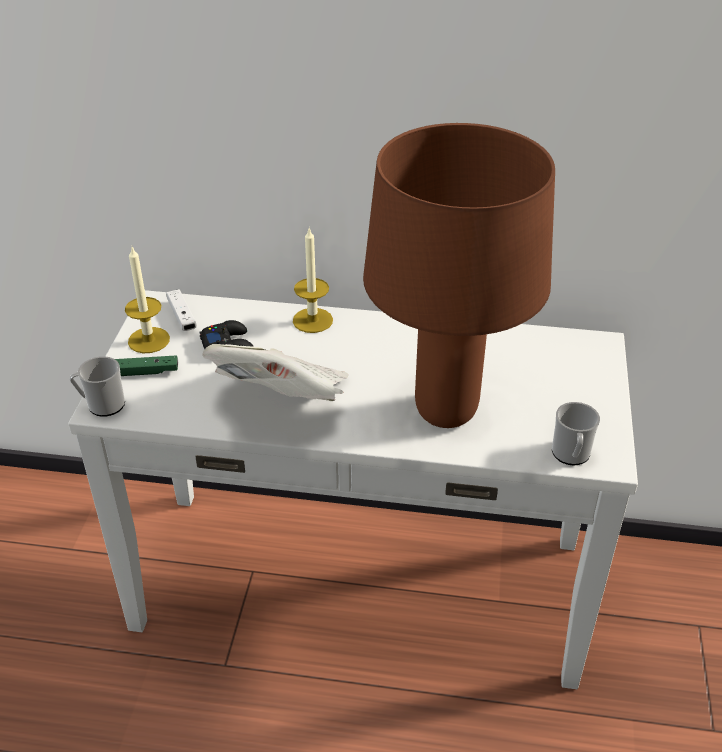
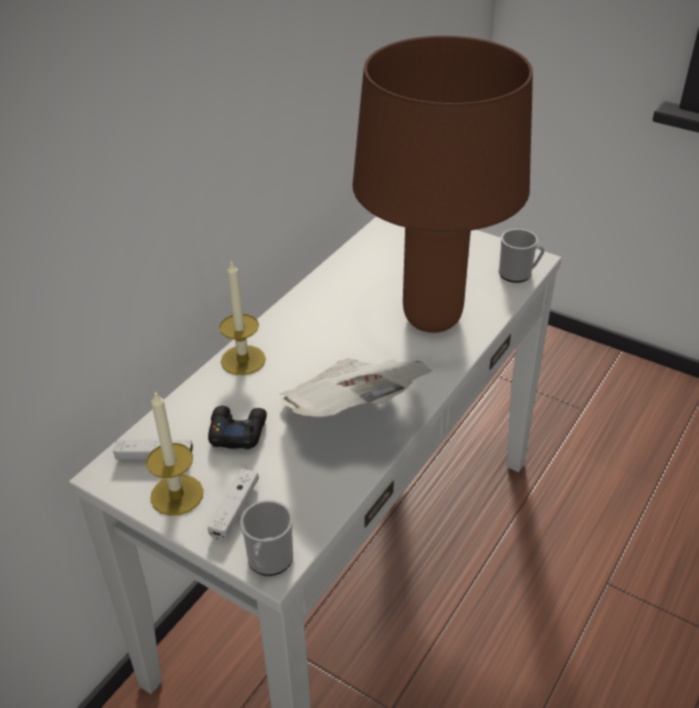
camera: 65 degrees left, 0 degrees up
(146, 372) = (235, 509): green game controller -> white game controller

